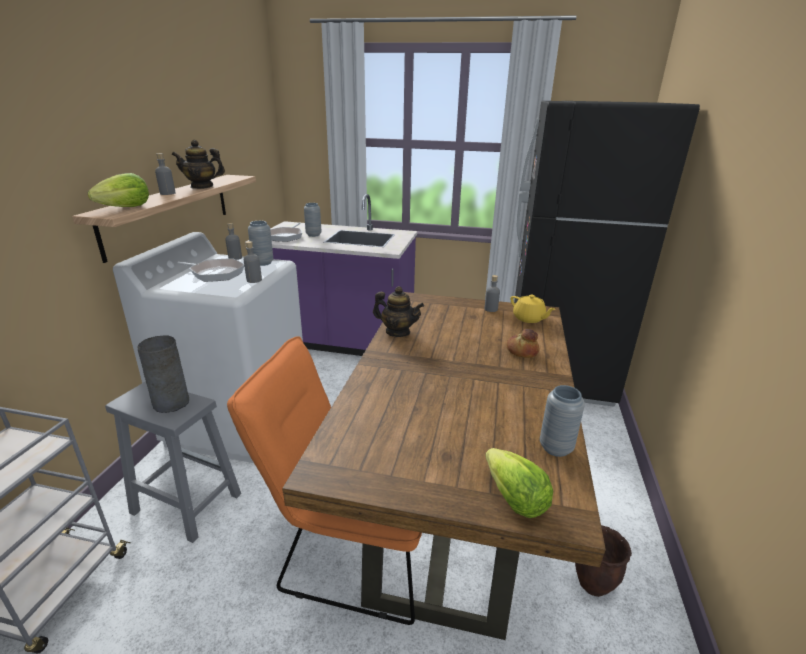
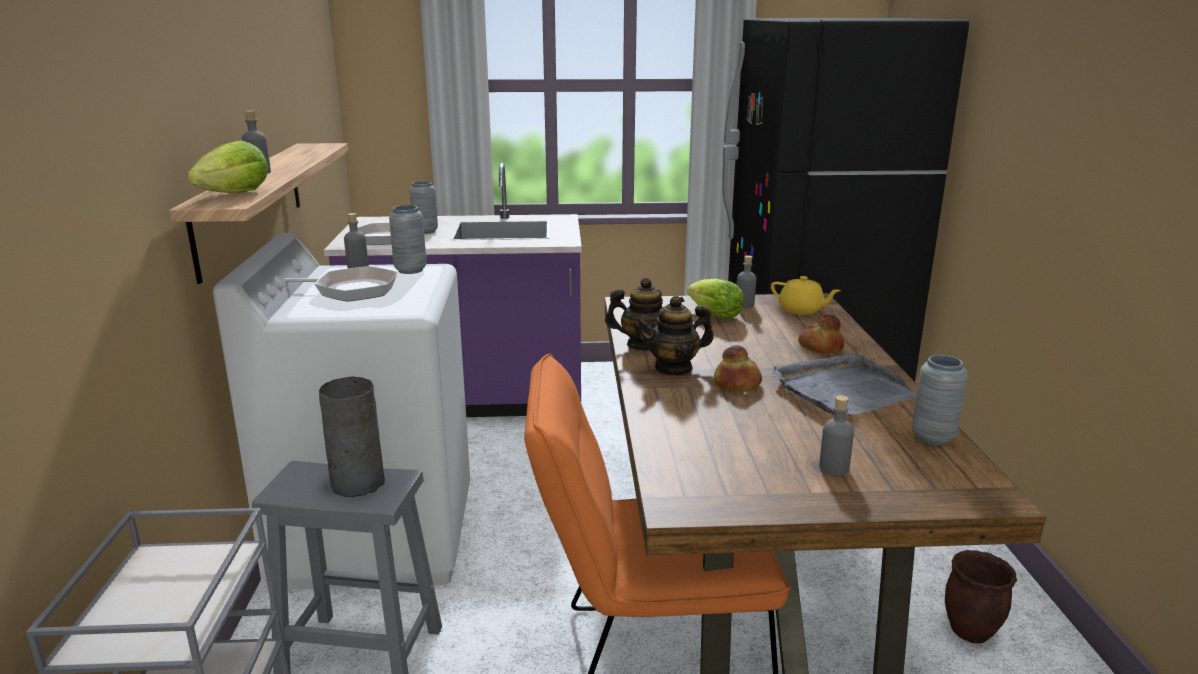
camera: 15 degrees left, 5 degrees down
(202, 186) = (294, 161): teapot -> teapot (674, 368)
(254, 280) = (423, 292): grey bottle -> grey bottle (834, 468)
(439, 373) = (737, 383): none -> bread
(512, 392) = (842, 390): none -> grey tray
(514, 499) = (924, 491): lettuce -> lettuce (715, 315)

